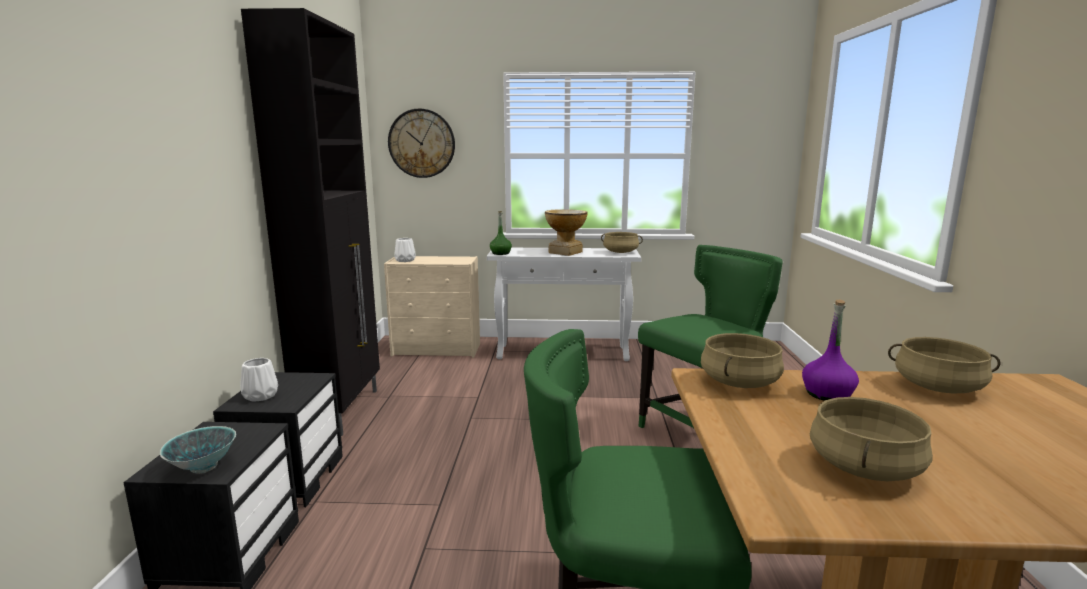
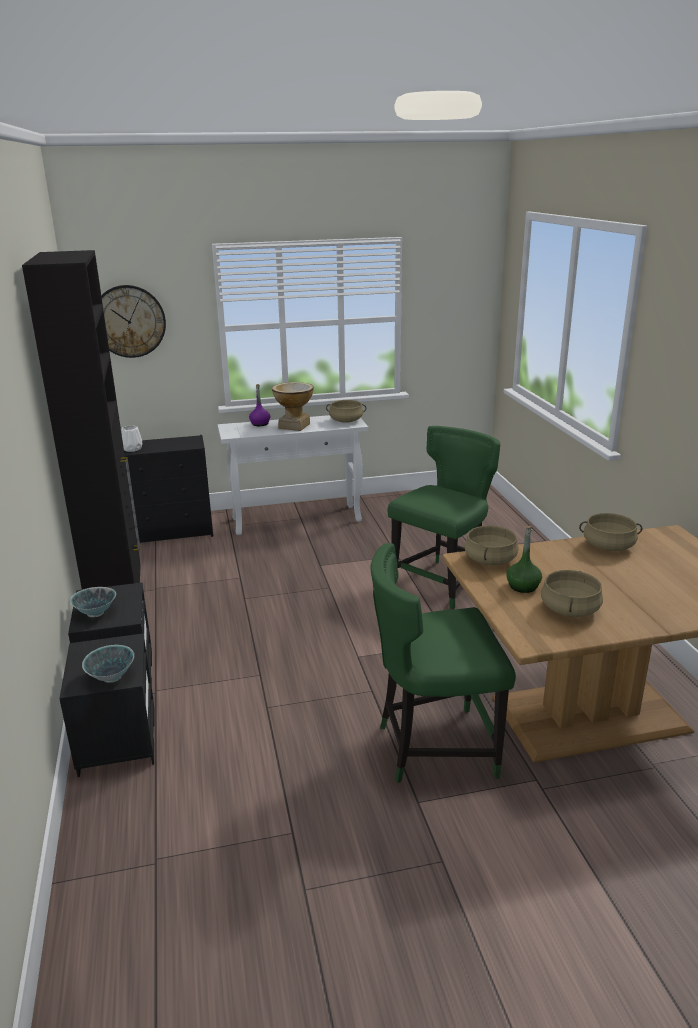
camera: 15 degrees left, 10 degrees up
(259, 396) = (95, 613): white vase -> bowl
(437, 350) = (171, 532): beige dresser -> black dresser
(500, 253) = (232, 434): green bottle -> green bottle (522, 586)
(827, 394) = (545, 562): purple bottle -> purple bottle (260, 424)

